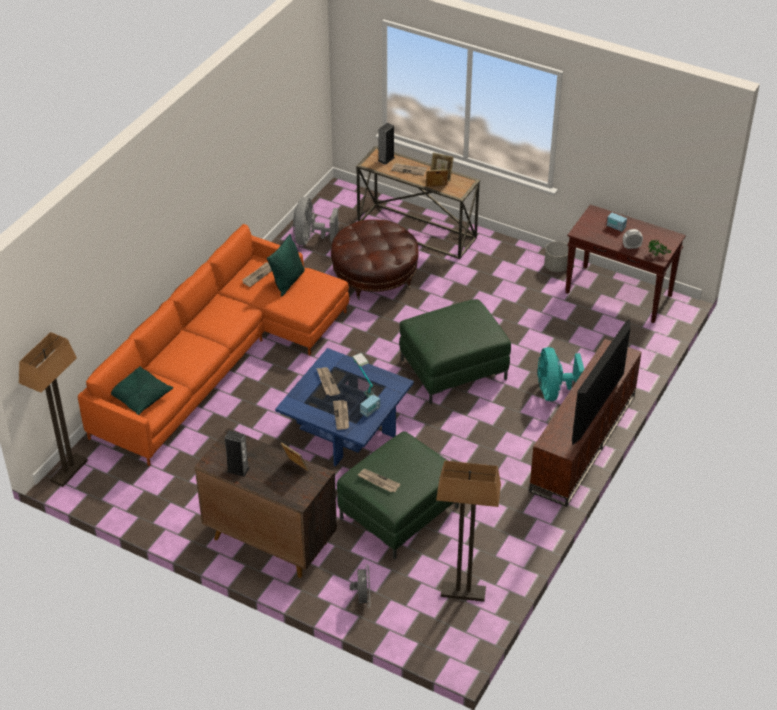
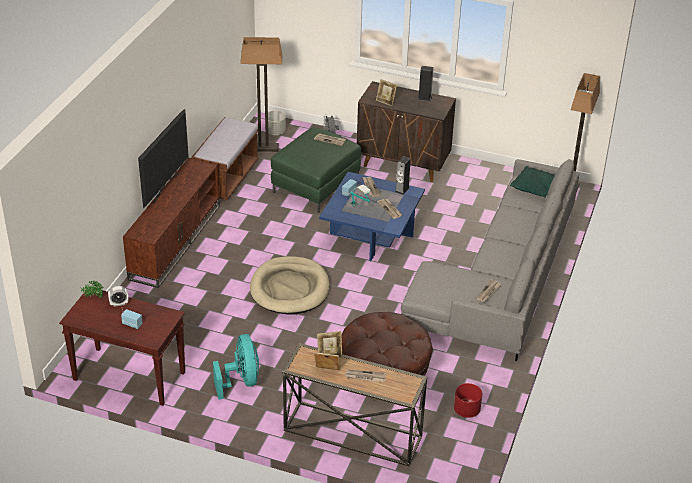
camera: 170 degrees right, 5 degrees down
(219, 358) = (500, 280): orange sofa -> grey sofa
(288, 282) = (457, 290): green pillow -> none
(311, 239) = (466, 410): grey fan -> red planter
(386, 159) = (395, 389): speaker -> speaker (402, 189)
(453, 369) = (289, 289): green ottoman -> beige dog bed
(518, 539) = (226, 178): none -> brown bench
(554, 391) = (199, 278): turquoise fan -> turquoise fan (241, 381)
(556, 267) = (194, 403): grey planter -> grey planter (275, 132)

